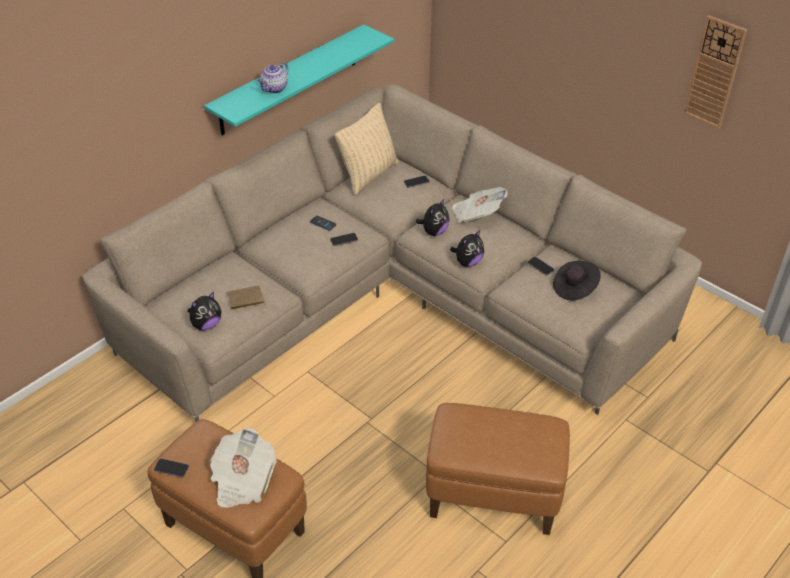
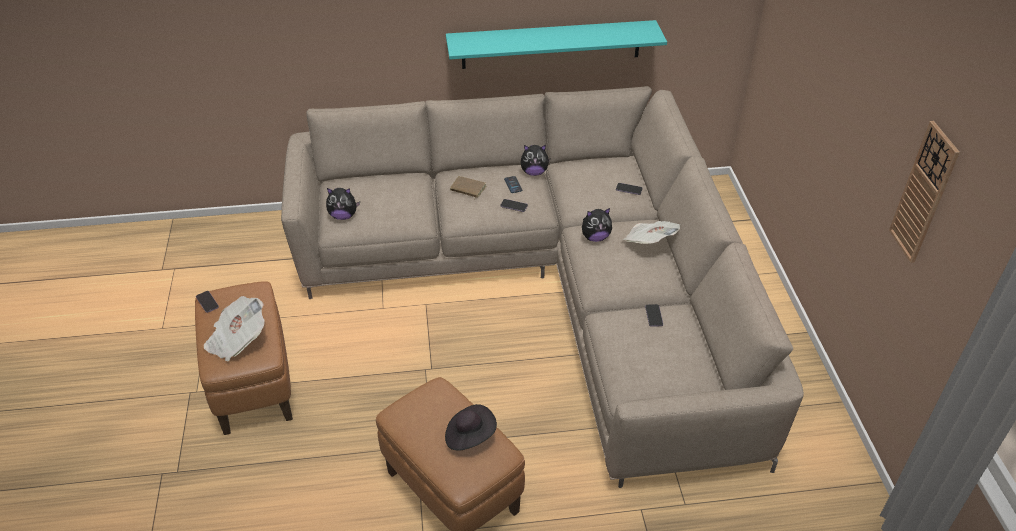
camera: 40 degrees right, 0 degrees up
(246, 300) = (389, 212): brown book -> brown book (467, 189)
(274, 89) = (512, 42): teapot -> none
(368, 175) = (595, 165): beige pillow -> none
(467, 262) = (594, 277): plush toy -> plush toy (534, 172)
(574, 288) = (662, 352): black hat -> black hat (469, 436)

